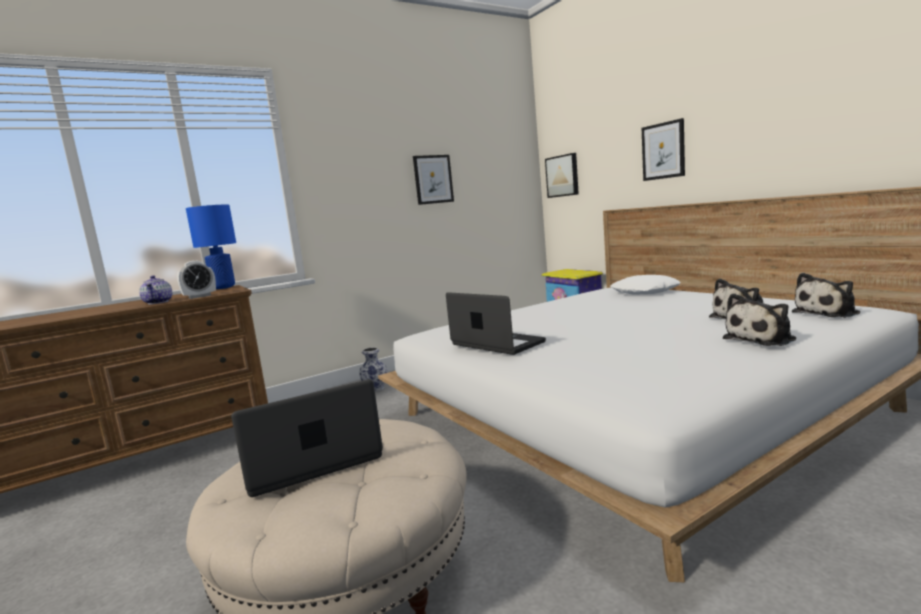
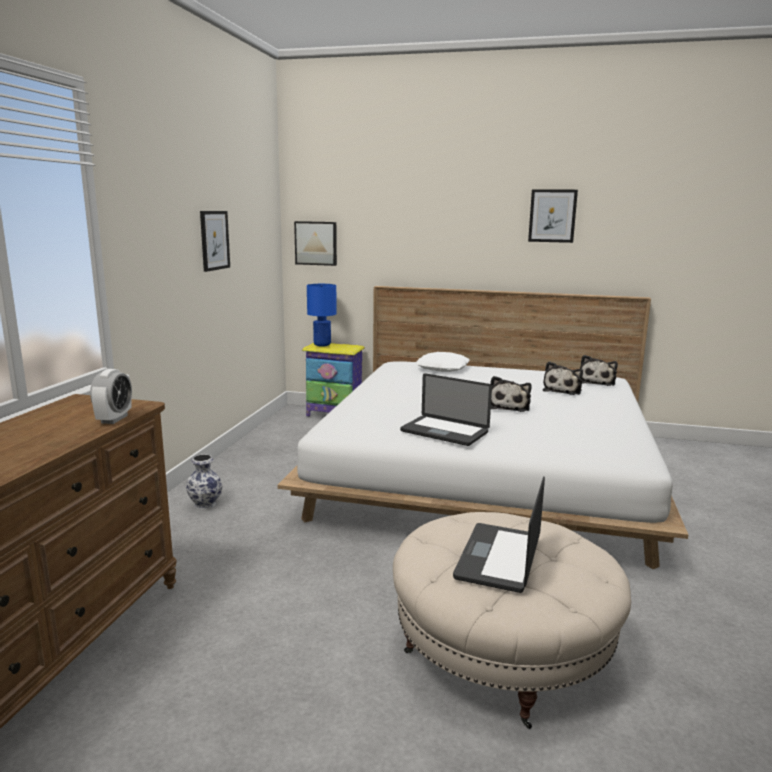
camera: 45 degrees left, 5 degrees up
(158, 302) = (68, 434): teapot -> none
(223, 288) = (79, 401): blue table lamp -> blue table lamp (322, 345)
(497, 343) = (444, 432): laptop -> laptop turned 150 degrees counterclockwise
(663, 151) = (438, 239): picture -> picture (552, 216)
(762, 339) = (603, 406): plush toy -> plush toy (509, 406)

